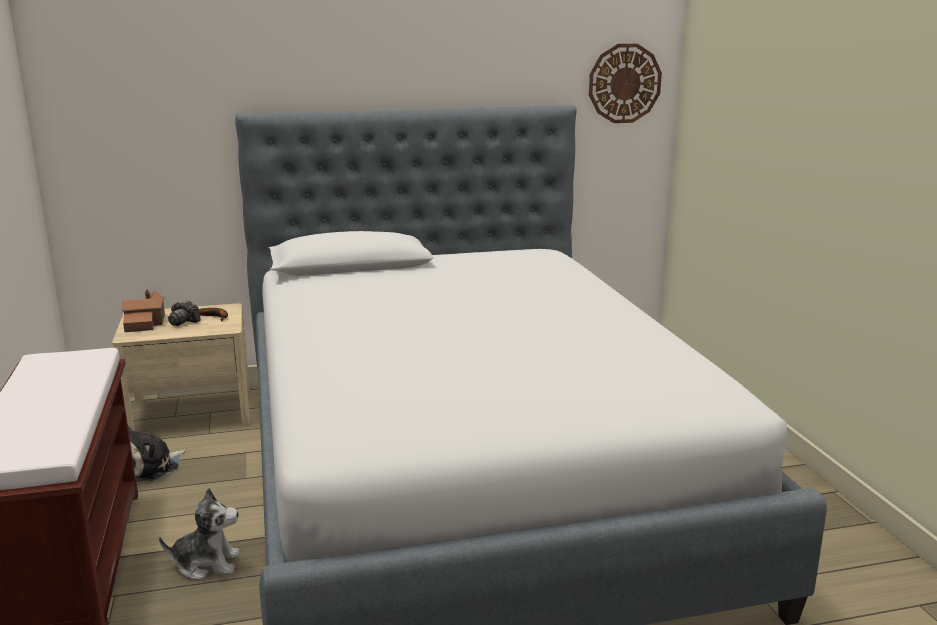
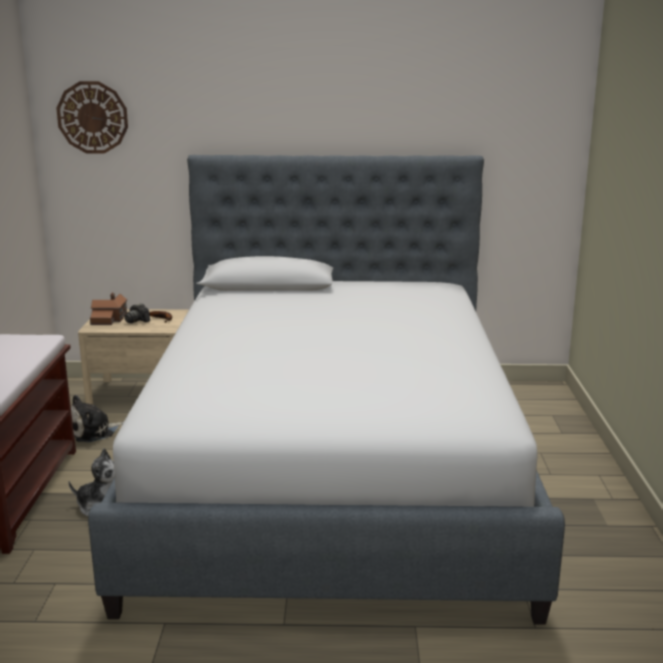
camera: 15 degrees right, 0 degrees up
(624, 83) = (534, 137): wall clock -> wall clock (92, 117)

